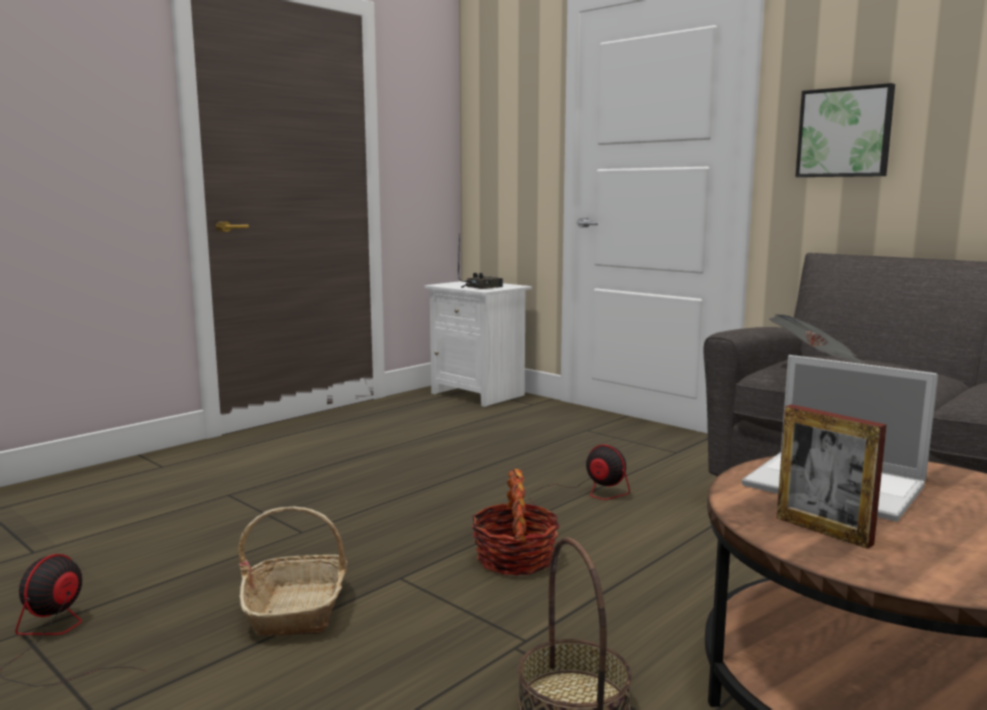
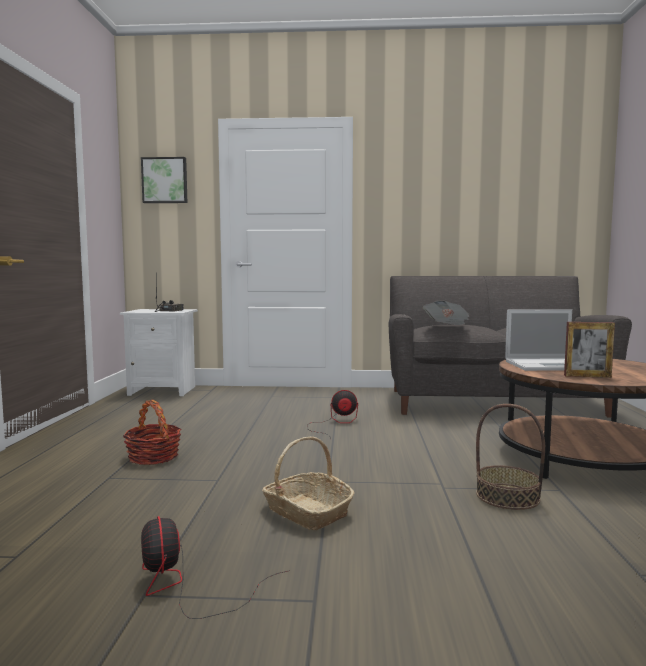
camera: 40 degrees left, 5 degrees down
(515, 559) = (365, 456): basket -> basket (153, 457)
(845, 132) = (402, 213): picture -> picture (165, 180)

